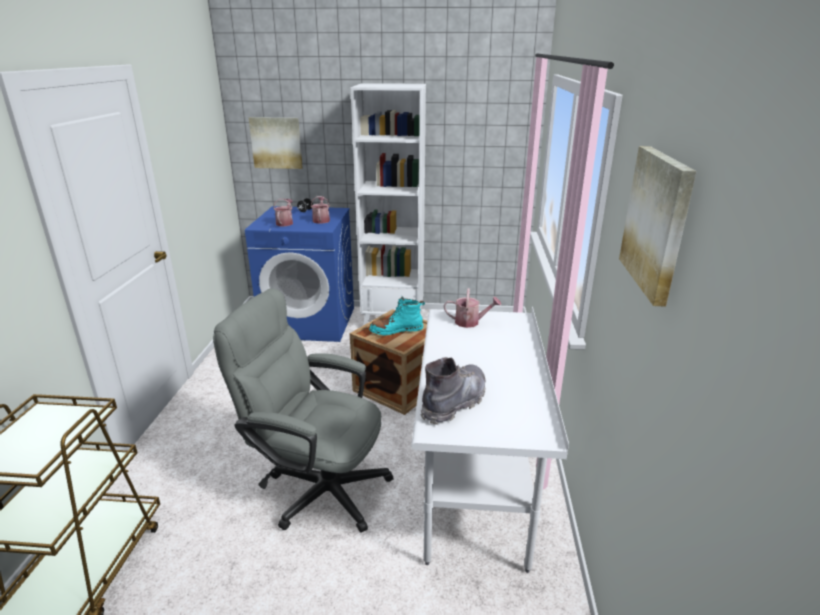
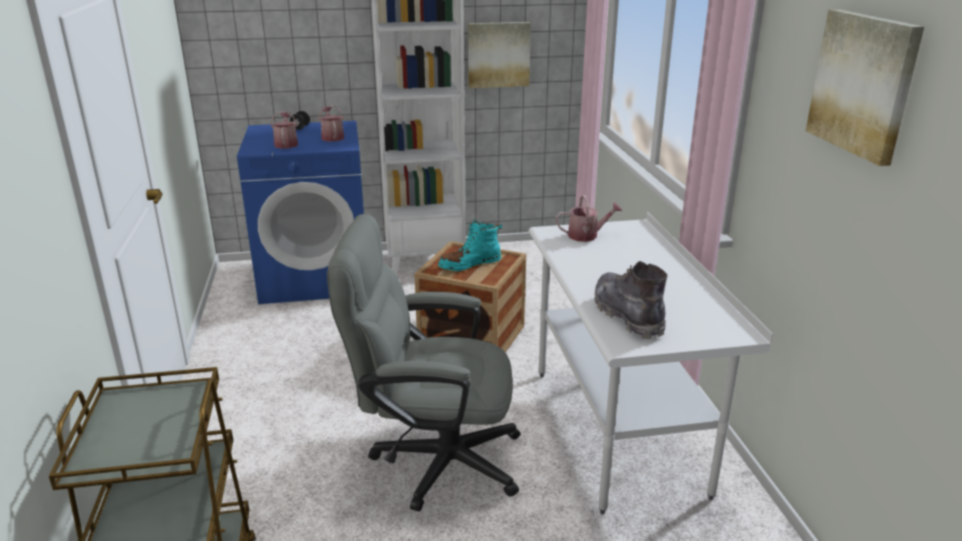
camera: 15 degrees left, 0 degrees up
(276, 142) = (252, 38): picture -> picture (498, 54)
(455, 402) = (628, 316): grey boot -> grey boot turned 45 degrees counterclockwise

